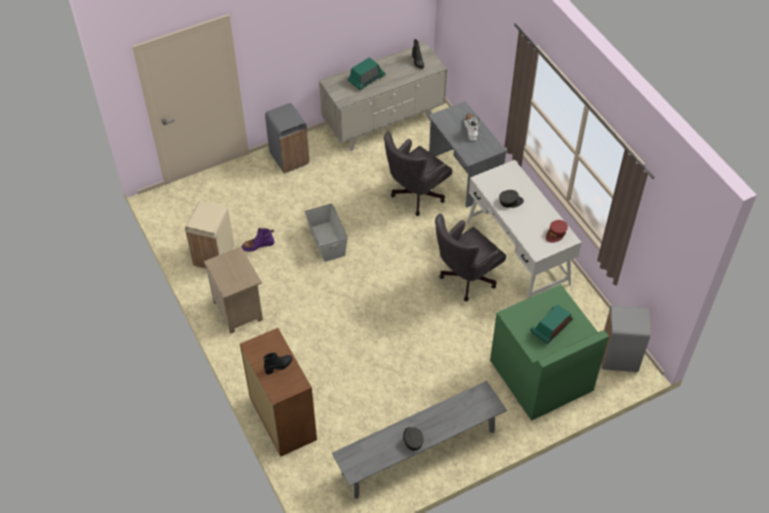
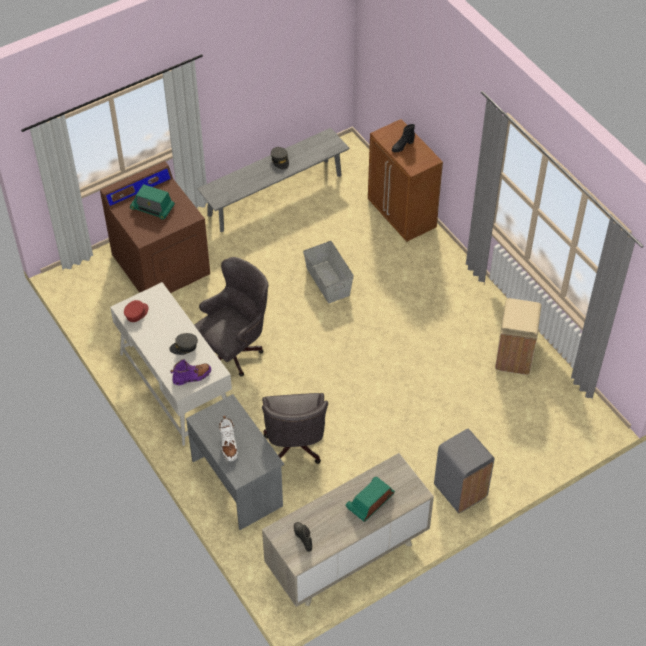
camera: 175 degrees right, 0 degrees up
(239, 310) = (469, 303): beige nightstand -> none
(258, 245) = (468, 374): purple boot -> purple boot (192, 376)
(326, 241) = (392, 384): grey storage box -> grey storage box (328, 281)
(415, 197) = (295, 448): grey office chair -> grey office chair turned 135 degrees clockwise
(540, 375) = (161, 264): green washing machine -> brown washing machine
(551, 327) = (152, 208): radio -> radio turned 75 degrees clockwise
(619, 358) = (81, 284): grey trash can -> none

